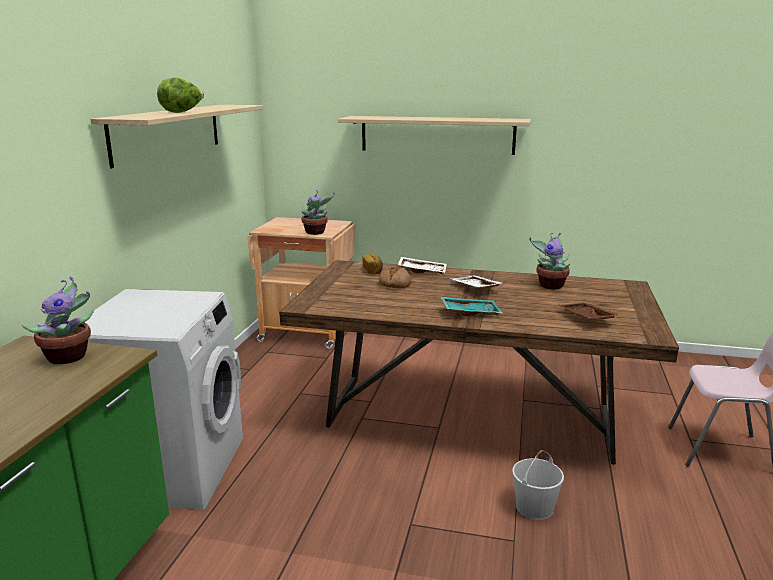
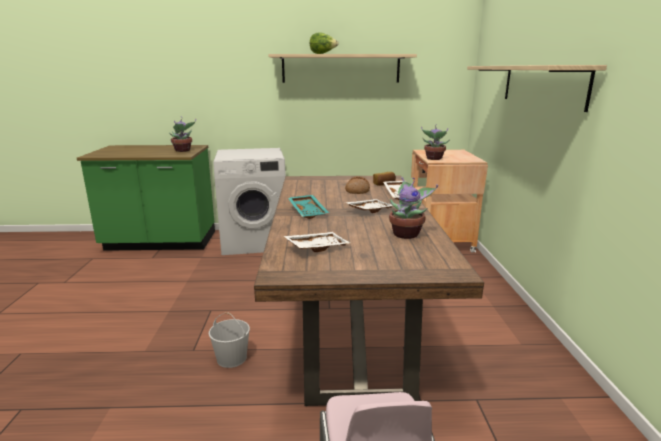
camera: 75 degrees right, 0 degrees up
(585, 318) = (316, 247): brown tray -> white tray

